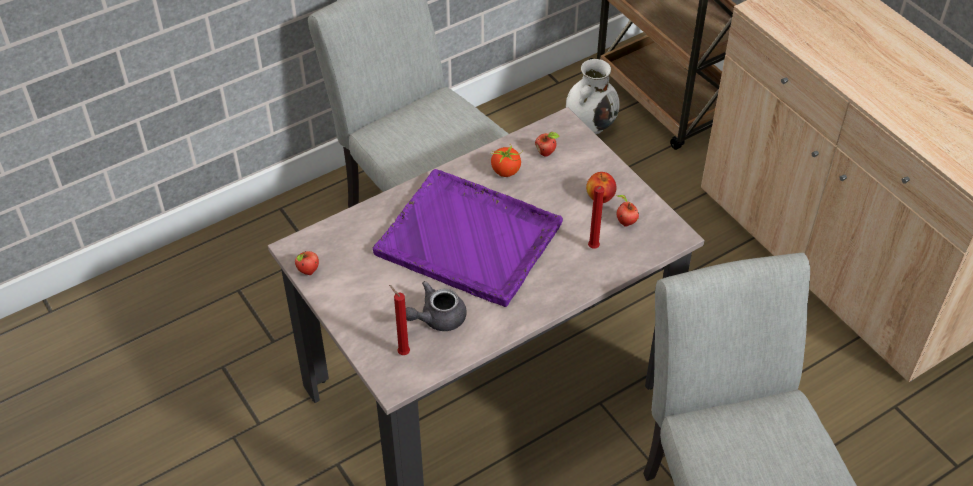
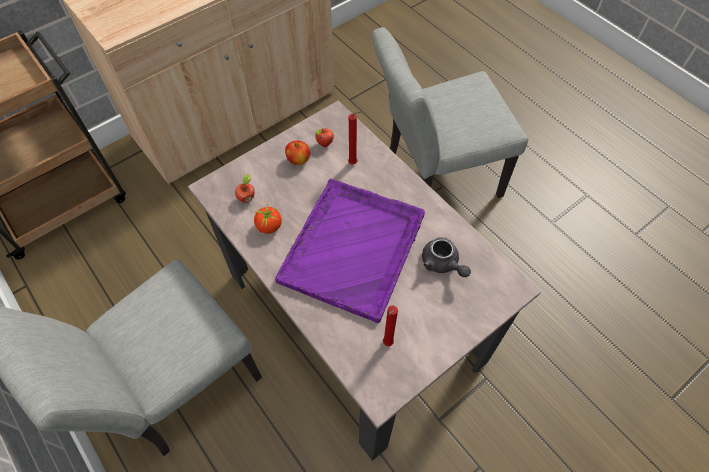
camera: 95 degrees left, 10 degrees up
(308, 272) = (408, 378): apple -> none
(402, 352) = (483, 286): red candle -> red candle (387, 344)
(591, 124) = (84, 258): white vase -> none

